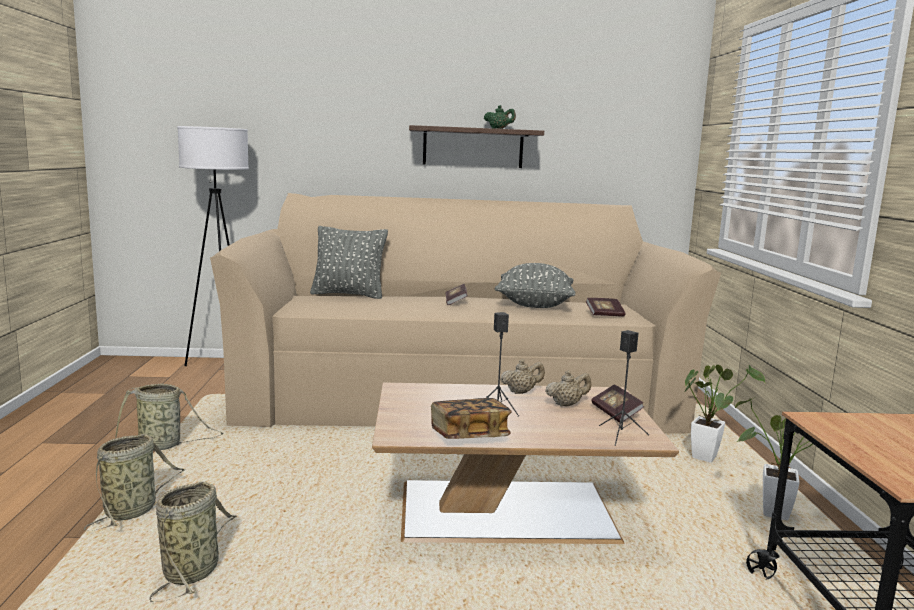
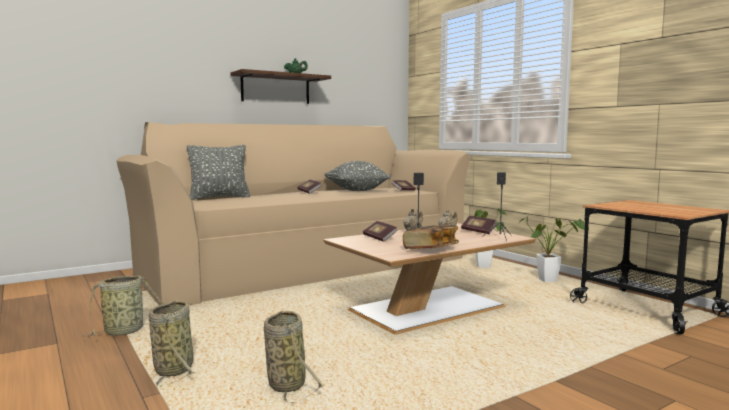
camera: 30 degrees left, 5 degrees down
(221, 368) = (89, 281): white floor lamp -> none
(450, 396) = (379, 238): none -> book

